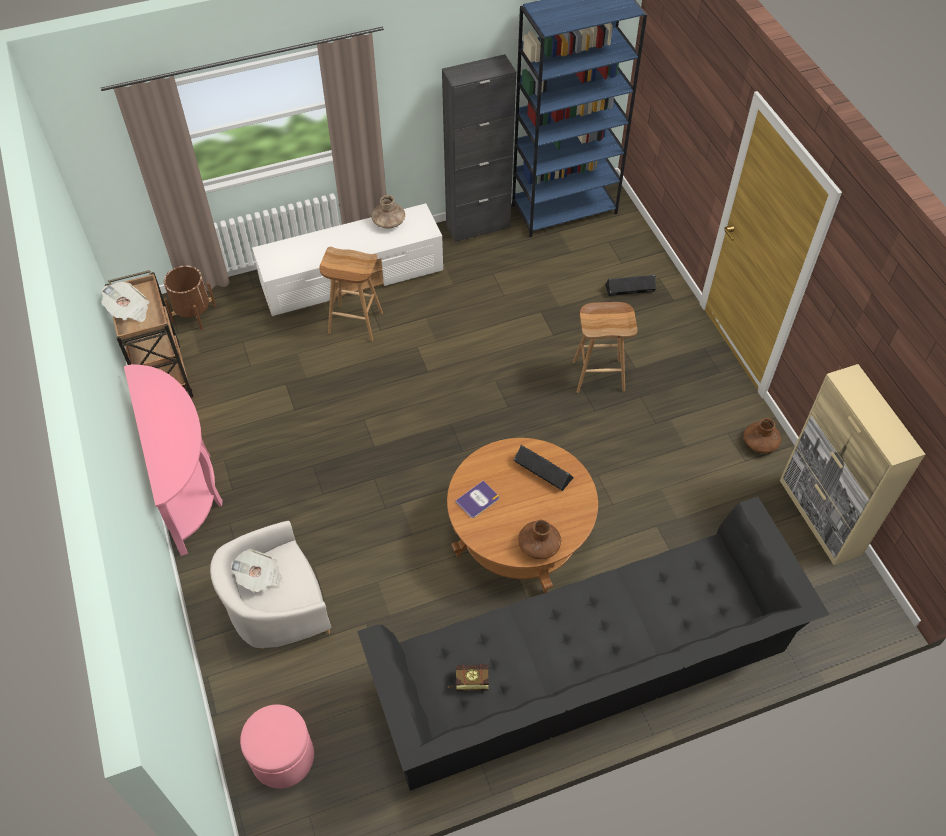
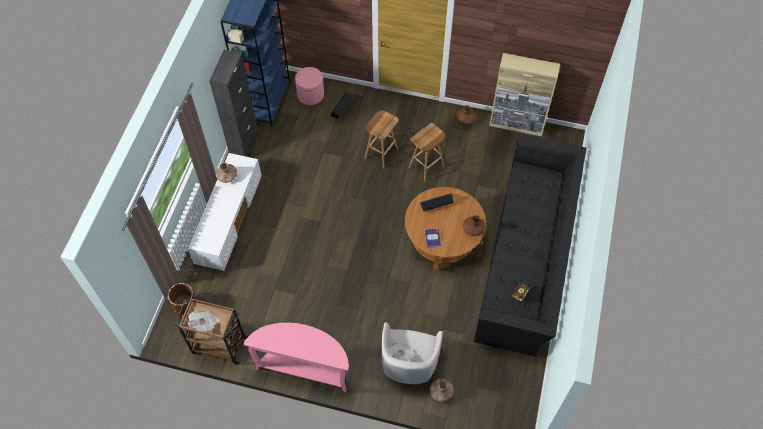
camera: 55 degrees left, 5 degrees up
(256, 682) = (441, 392): none -> brown vase
(283, 757) = (486, 400): pink ottoman -> pink ottoman (310, 94)
(354, 323) = (261, 235): brown stool -> brown stool (426, 167)

